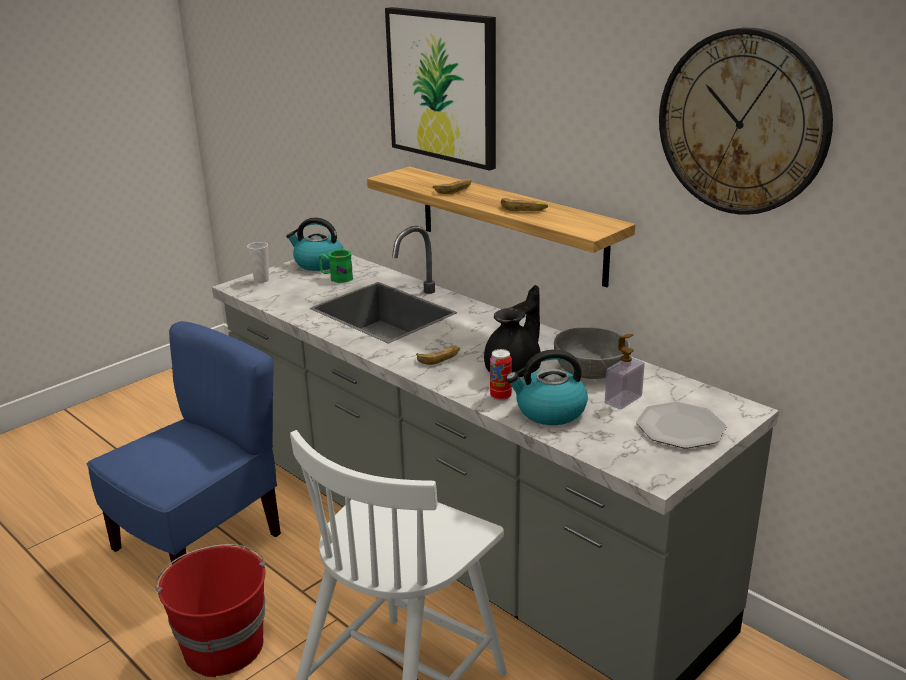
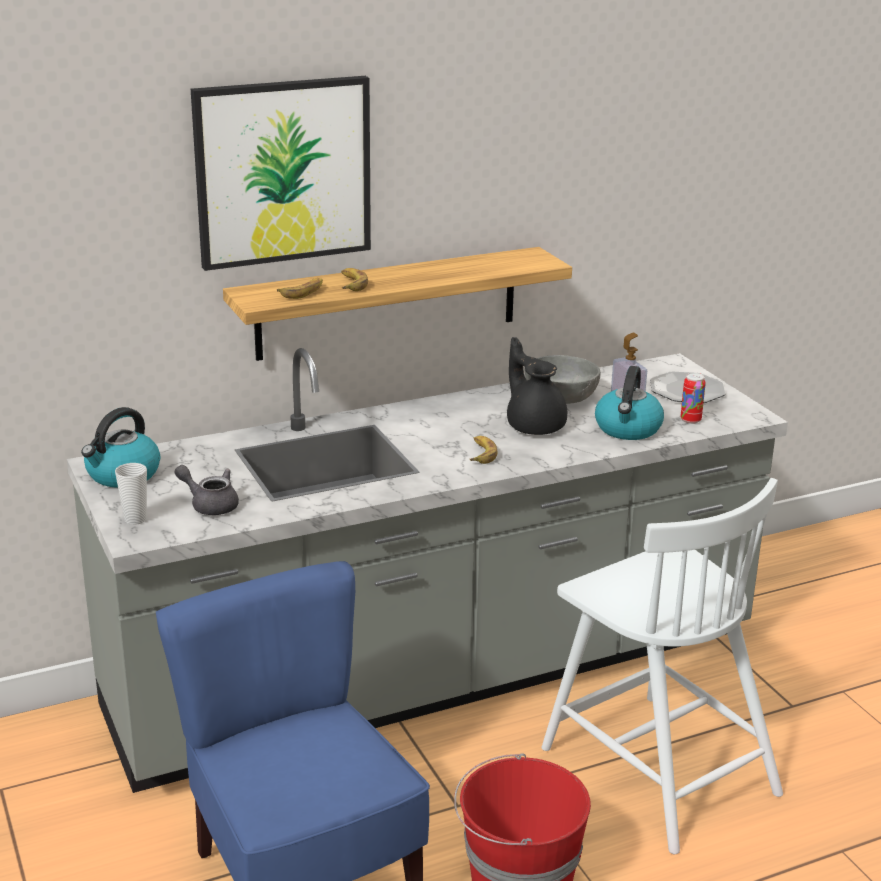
camera: 70 degrees left, 0 degrees up
(292, 293) = (210, 504): none -> grey teapot
(336, 278) = (190, 471): green mug -> none
(500, 396) = (586, 442): can -> can (690, 420)
(523, 208) = (452, 271): banana -> banana (303, 292)
(742, 123) = (634, 124): wall clock -> none

